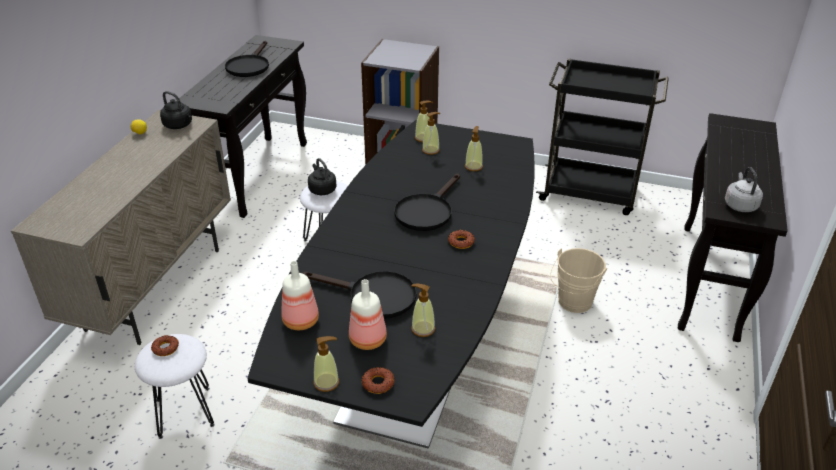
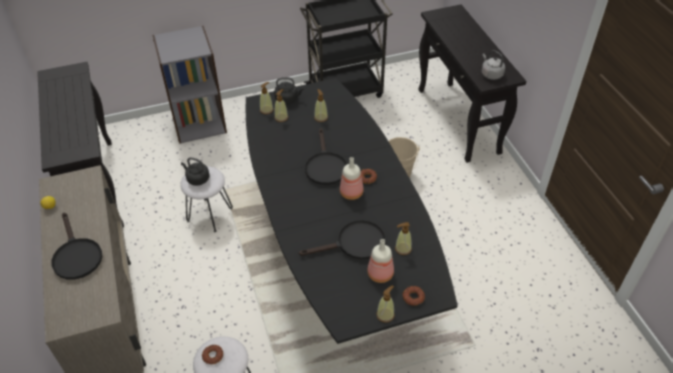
camera: 35 degrees left, 10 degrees up
(179, 125) = (75, 184): black kettle -> black kettle (288, 99)
(249, 66) = (67, 104): black frying pan -> black frying pan (76, 255)
(302, 321) = (329, 285): bottle -> bottle (352, 192)

